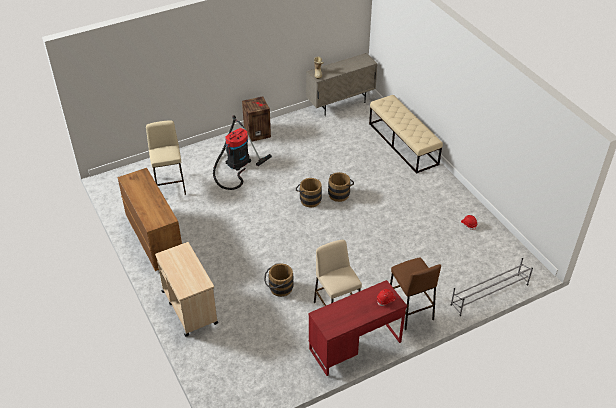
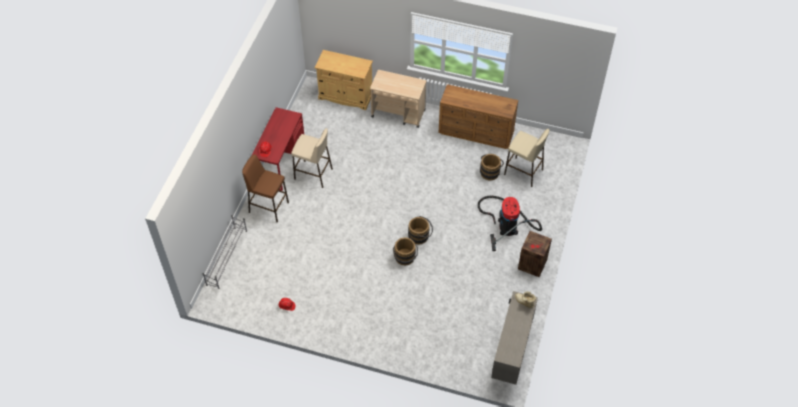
camera: 135 degrees right, 10 degrees up
(211, 367) = (345, 96): none -> beige cabinet
(278, 288) = (362, 161): brown bucket -> brown bucket (490, 171)
(403, 144) = (411, 350): beige bench -> none

